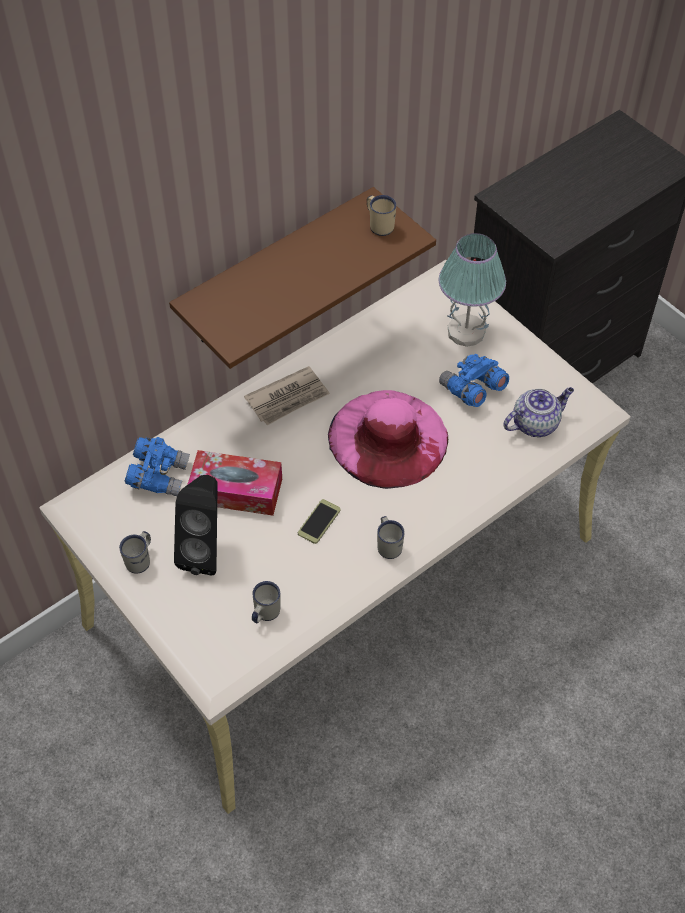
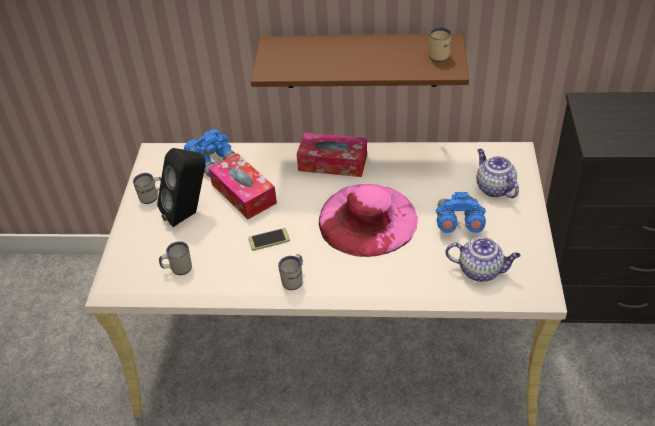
camera: 45 degrees right, 10 degrees down
(288, 398) = (332, 162): newspaper -> tissue box
(465, 332) = (494, 188): table lamp -> teapot

